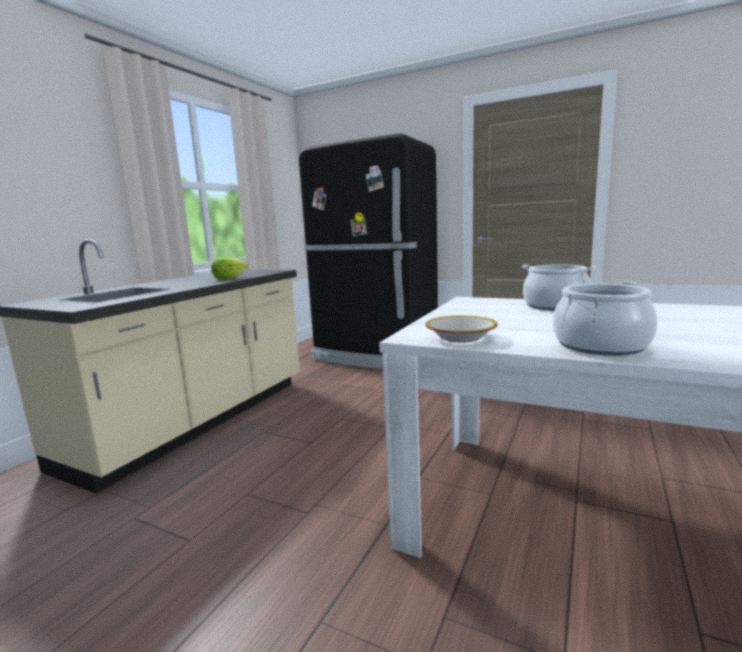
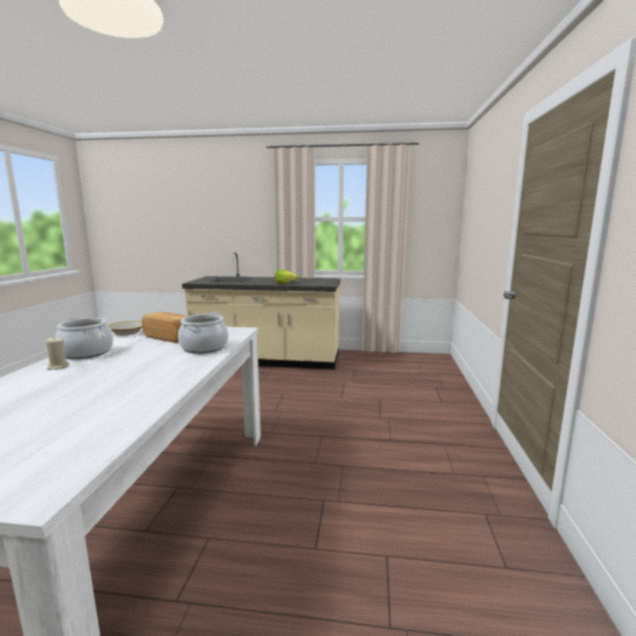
camera: 70 degrees right, 0 degrees up
(375, 355) = (426, 384): black fridge -> none
(501, 318) = (169, 337): none -> bread
(688, 351) = (58, 367): none -> beige candle

